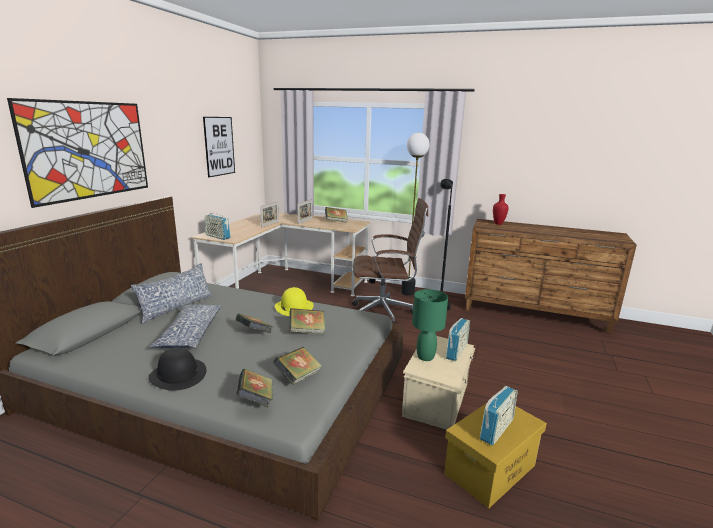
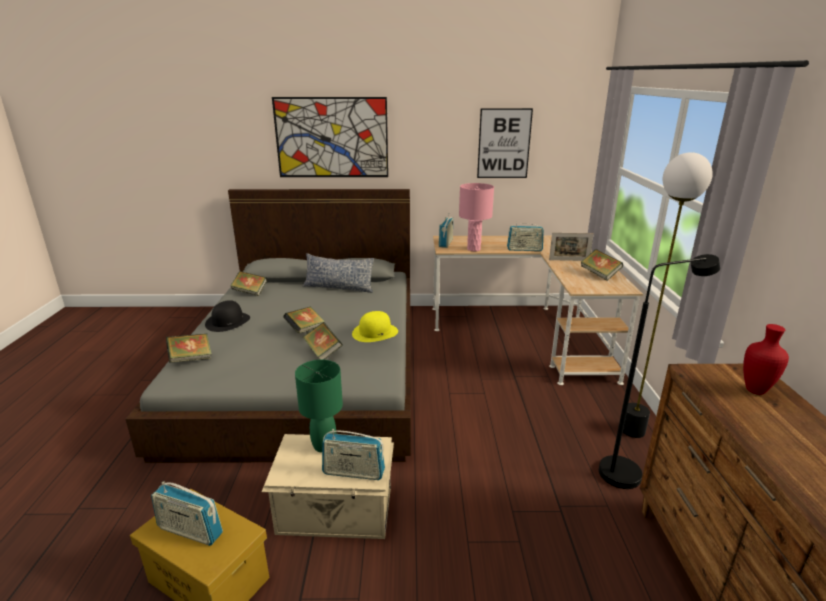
camera: 70 degrees right, 5 degrees up
(189, 334) = (293, 306): pillow -> none
(246, 233) = (474, 249): none -> pink table lamp
(270, 224) = (524, 249): picture frame -> radio
(298, 377) = (232, 368): book -> book (250, 292)
(385, 314) = (532, 423): brown office chair -> none

